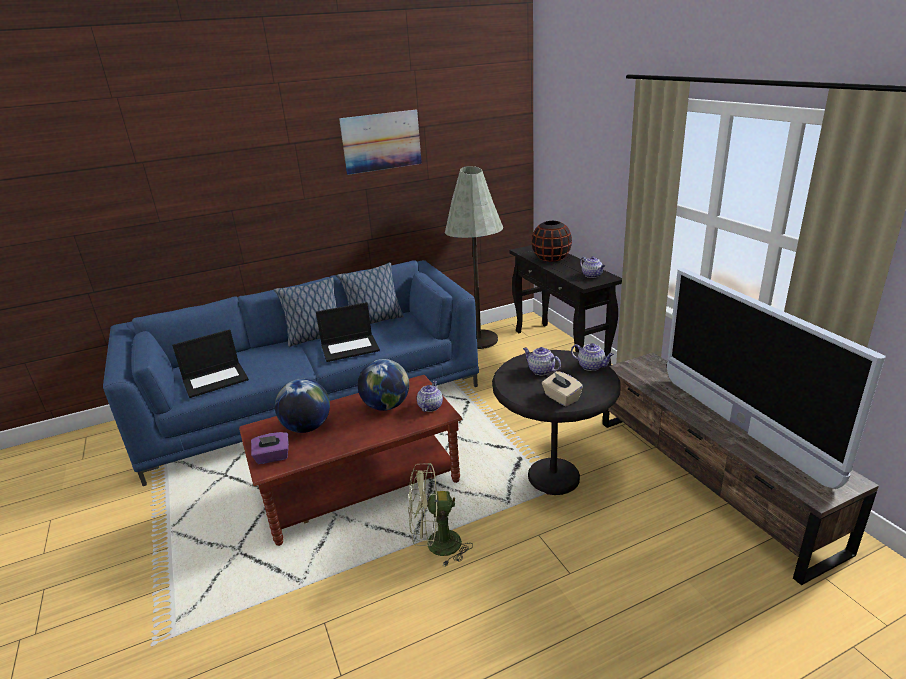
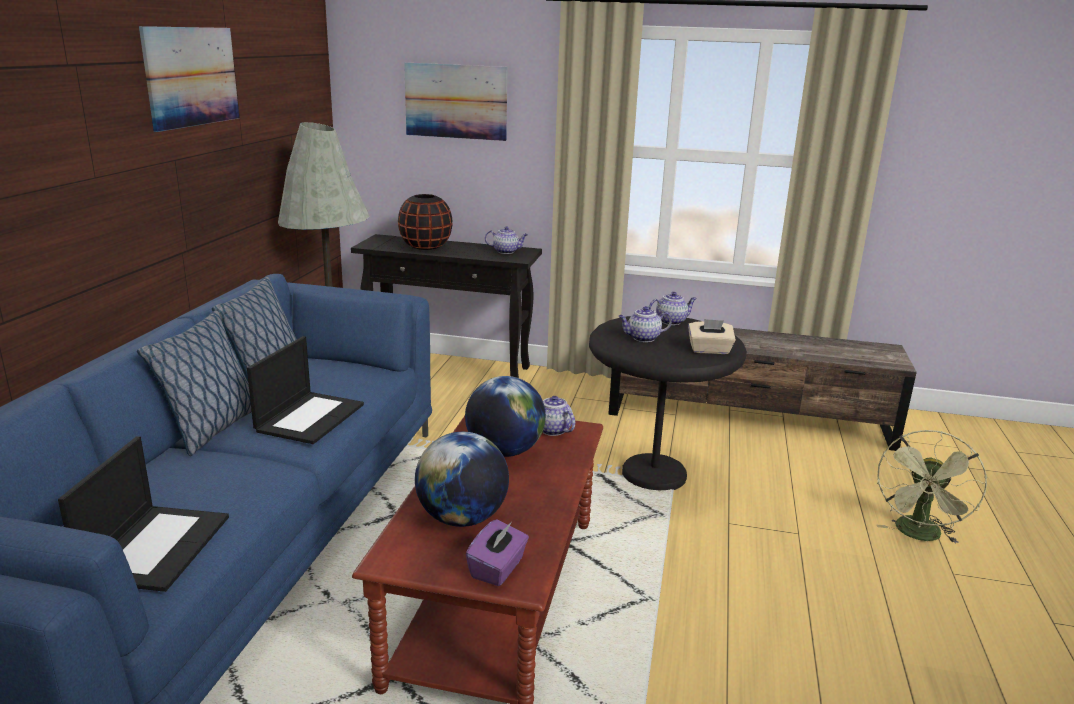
camera: 55 degrees left, 5 degrees down
(436, 546) = (678, 590): green fan -> green fan (919, 535)
(586, 154) = (456, 101): none -> picture
(741, 427) = (784, 343): television -> none

